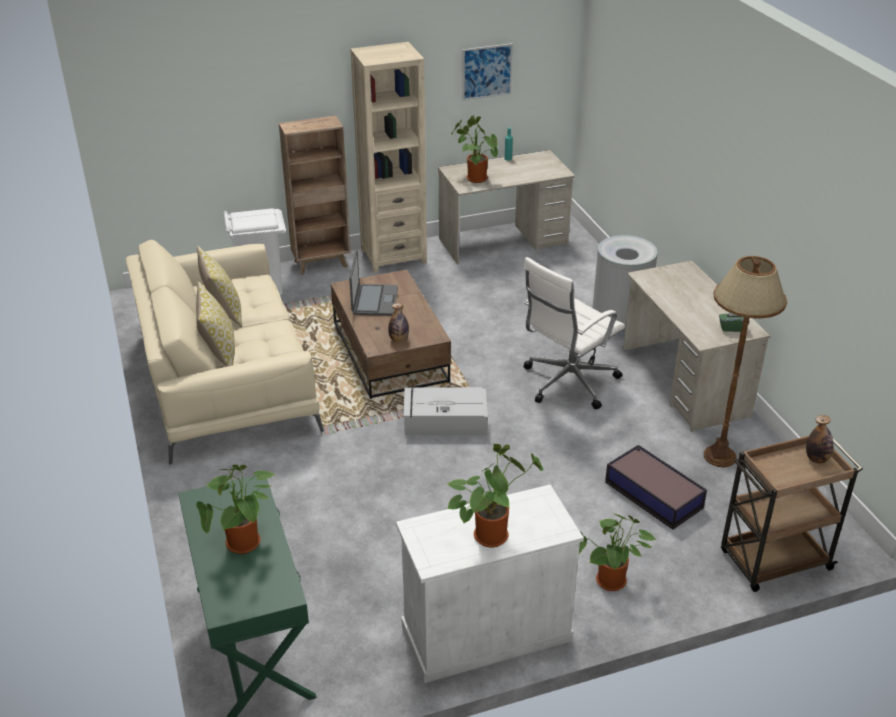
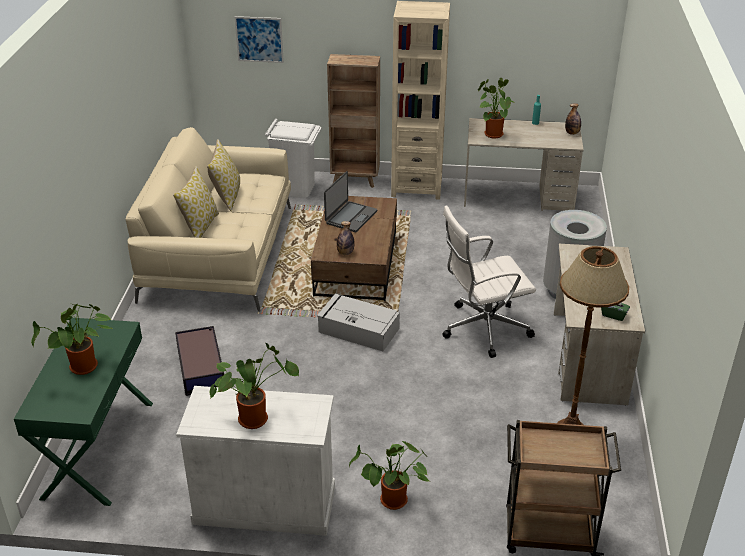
camera: 25 degrees right, 0 degrees up
(487, 71) = (523, 41): picture -> picture (259, 39)
(653, 494) = (485, 442): storage box -> storage box (201, 367)
(817, 459) = (587, 448): bottle -> bottle (572, 133)

